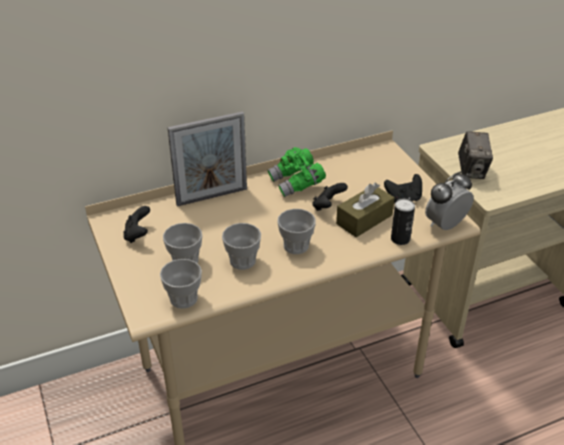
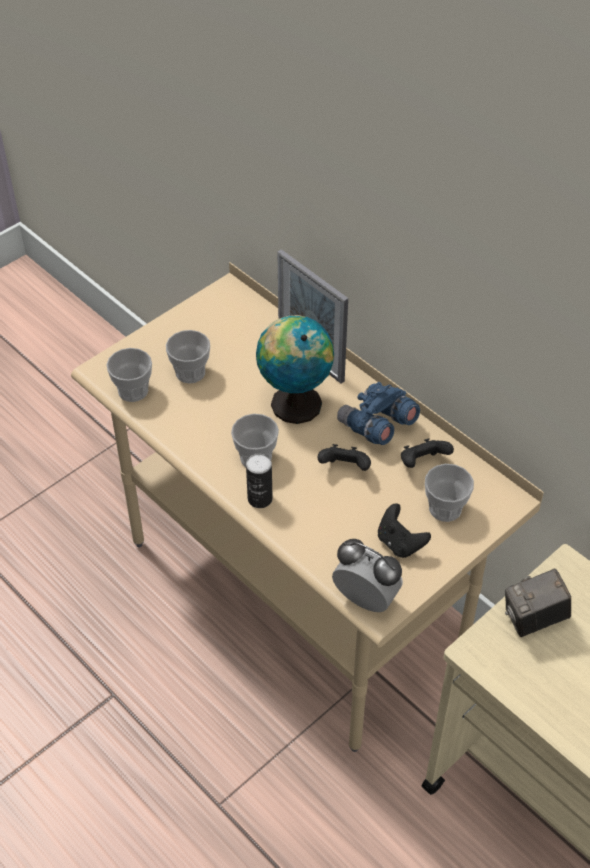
camera: 70 degrees right, 10 degrees up
(138, 235) = (215, 321): black game controller -> black game controller (422, 463)
(242, 261) = (210, 419): cup -> cup (445, 508)
(251, 215) = (294, 402): none -> globe
(296, 183) = (377, 426): green binoculars -> blue binoculars
(364, 219) = (336, 511): brown tissue box -> none
(400, 239) = (314, 555): can -> can (260, 499)

